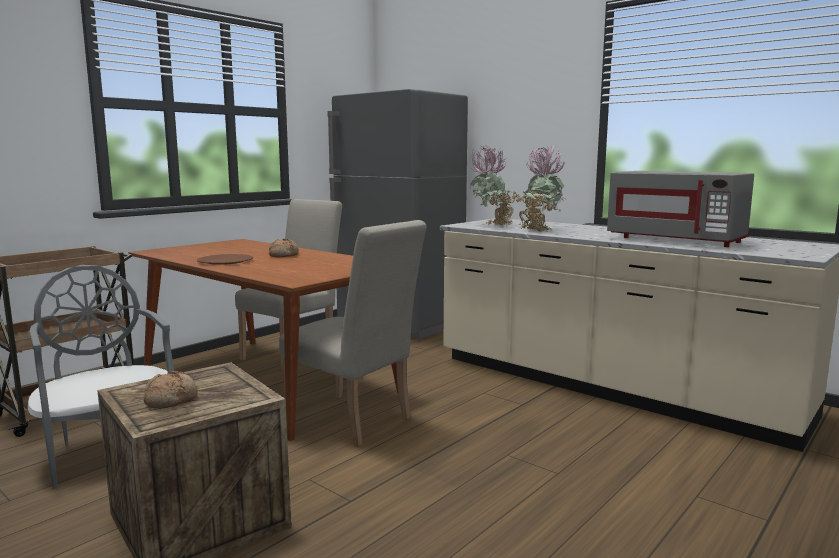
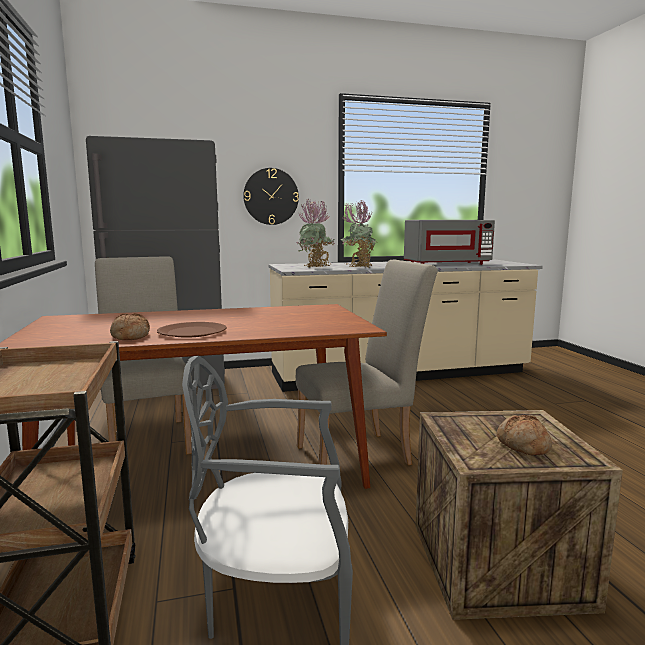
camera: 55 degrees left, 0 degrees up
(283, 255) = (208, 317): bread -> bread (129, 336)
(521, 140) = (271, 196): none -> wall clock

